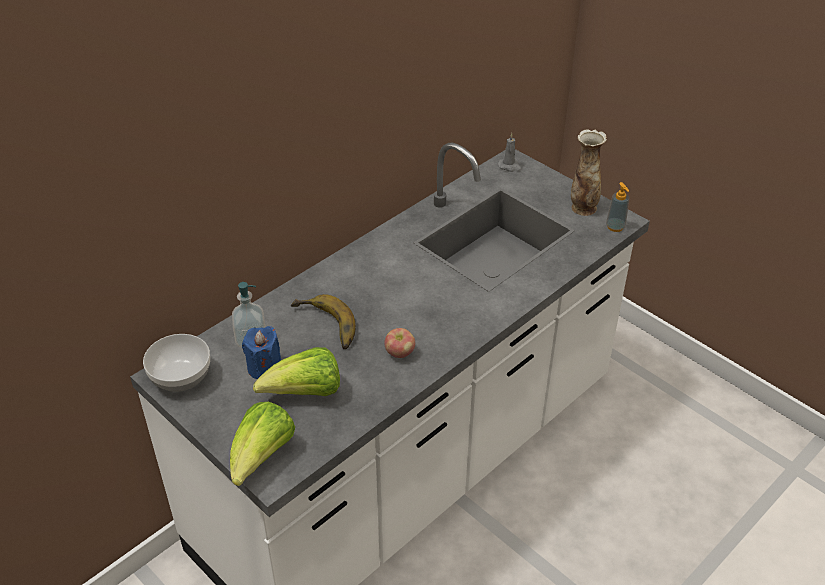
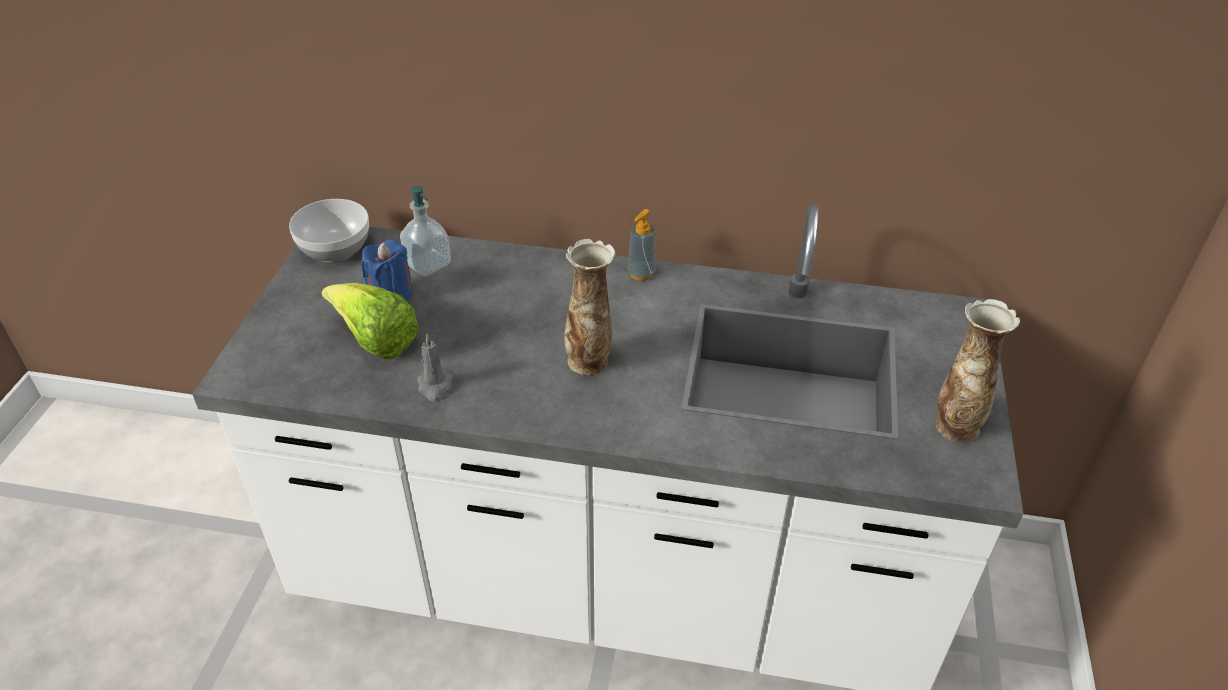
camera: 55 degrees right, 0 degrees up
(262, 458) = (258, 356): lettuce -> none
(324, 327) = (489, 305): banana -> none
(399, 353) = (498, 382): apple -> none
(418, 308) = (589, 361): none -> vase
(510, 166) = (948, 317): grey candle -> grey candle (435, 386)
(615, 227) = (958, 479): soap dispenser -> soap dispenser (641, 273)

